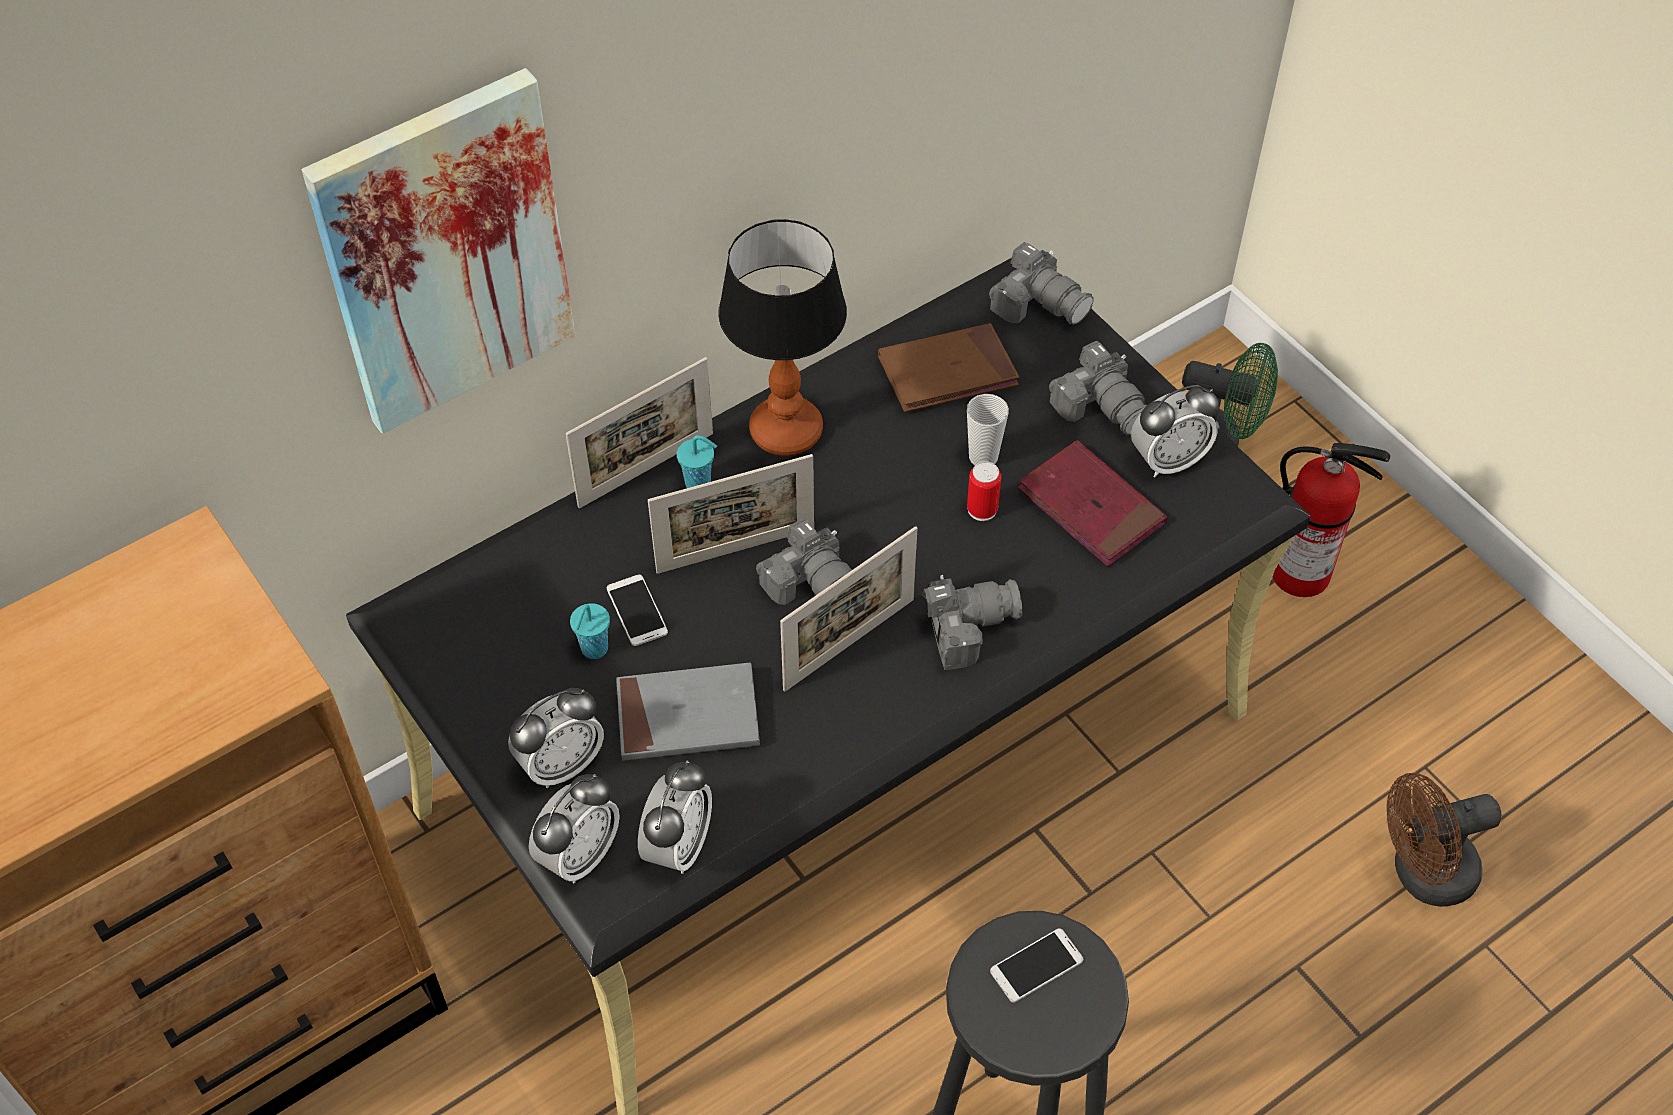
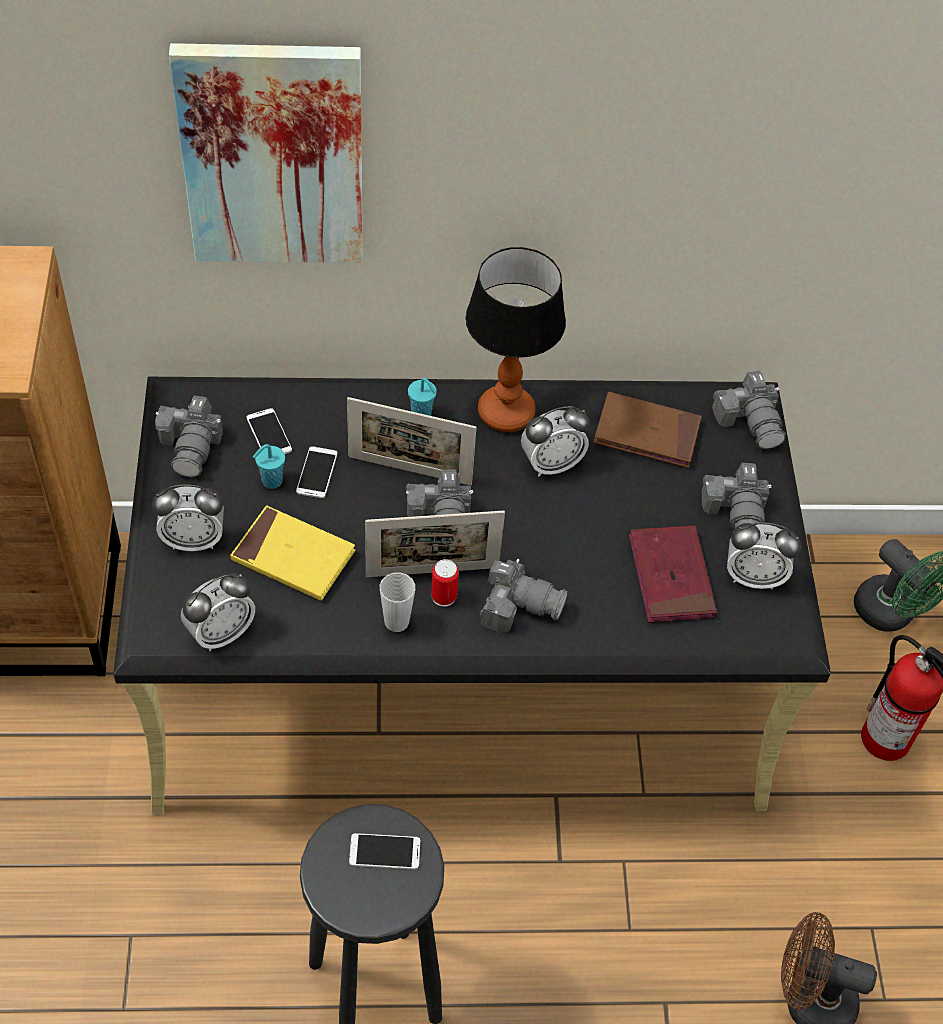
camera: 30 degrees right, 0 degrees up
(470, 662) = (191, 446): none -> camera
(547, 599) = (269, 434): none -> phone
(579, 855) = (158, 601): alarm clock -> alarm clock (551, 463)
(646, 470) = (395, 388): picture frame -> none
(688, 716) = (293, 557): grey book -> yellow book
(982, 509) = (594, 536): can -> can (444, 596)
(983, 457) = (624, 502): cup -> cup (396, 622)

